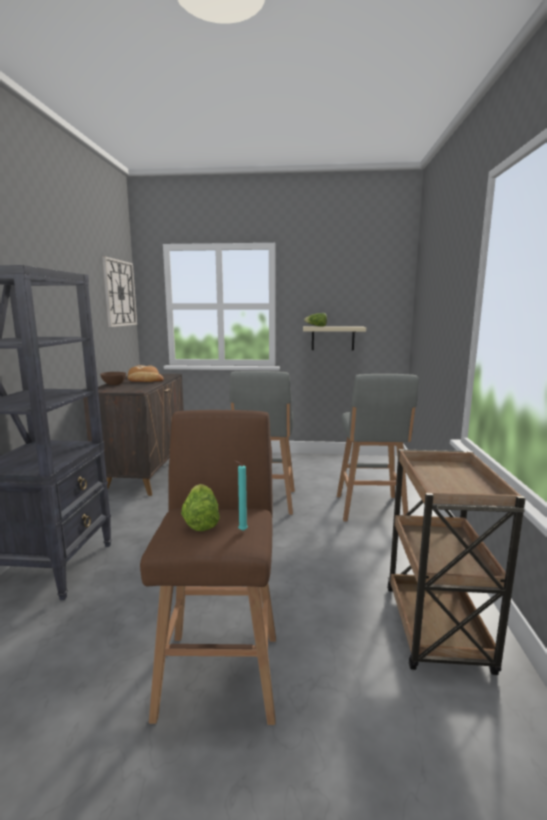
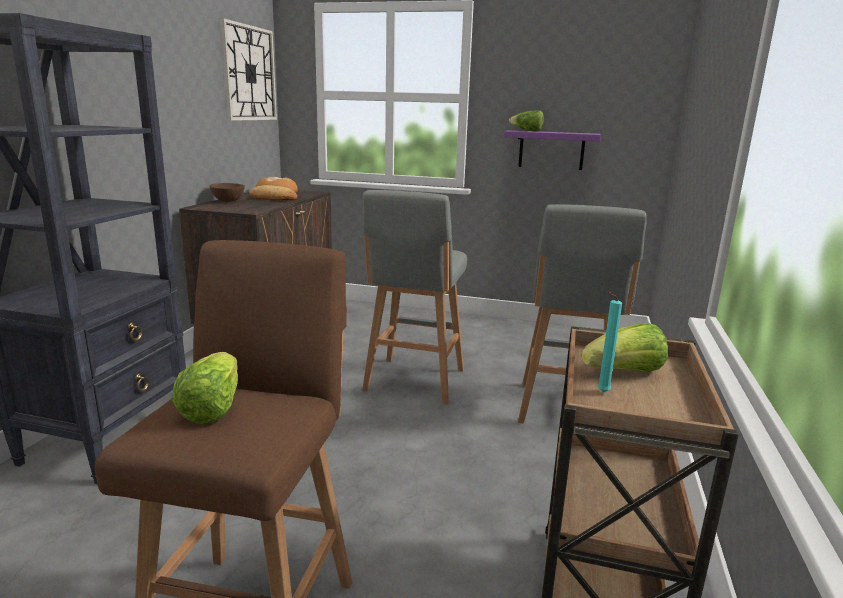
camera: 10 degrees right, 5 degrees up
(241, 531) = (258, 431): turquoise candle -> turquoise candle (601, 392)
(333, 338) = (551, 150): beige shelf -> purple shelf
(441, 473) = (625, 372): none -> lettuce

